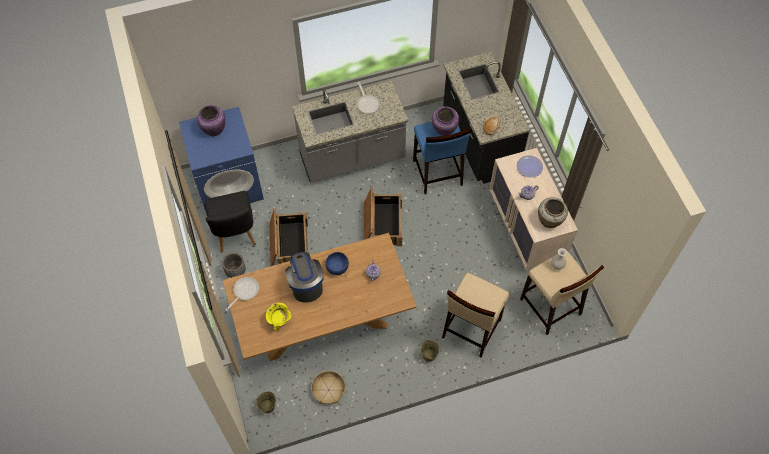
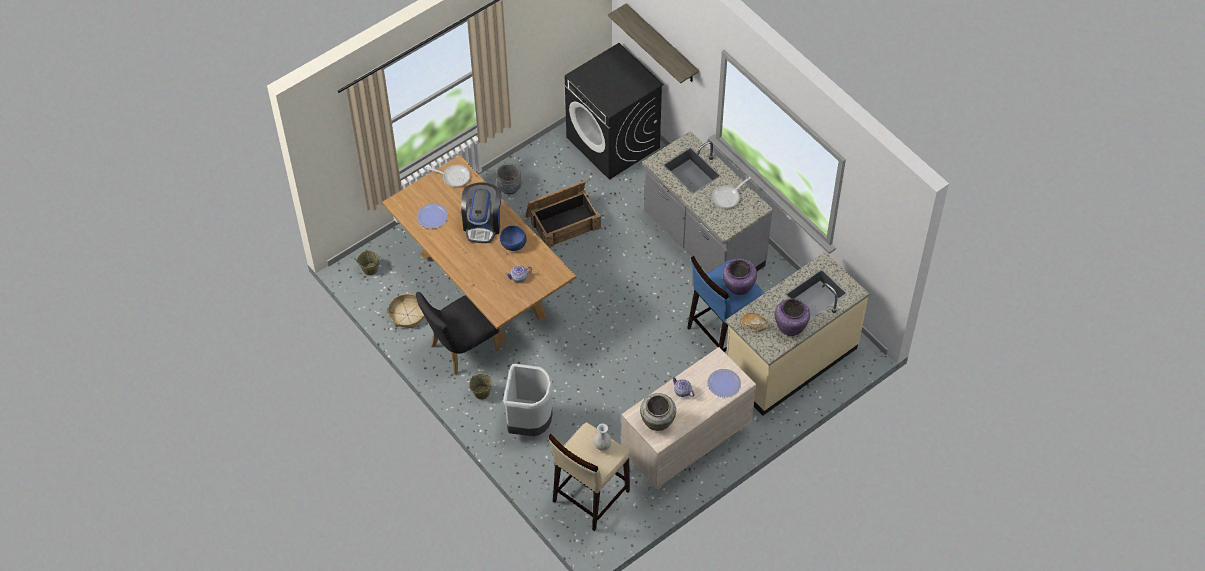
camera: 70 degrees right, 5 degrees down
(214, 129) = (624, 74): purple vase -> purple vase (791, 327)
(223, 80) = (662, 44): none -> shelf
(229, 184) = (613, 143): blue washing machine -> black washing machine
(235, 235) = (553, 171): black chair -> black chair (460, 350)
(279, 321) = (432, 217): yellow cooking pot -> plate
(305, 284) = (482, 224): coffee machine -> coffee machine turned 135 degrees clockwise
(382, 224) = (627, 298): crate -> none
(470, 329) = (529, 423): beige stool -> grey trash can
(478, 142) = (790, 361): black counter -> beige counter

